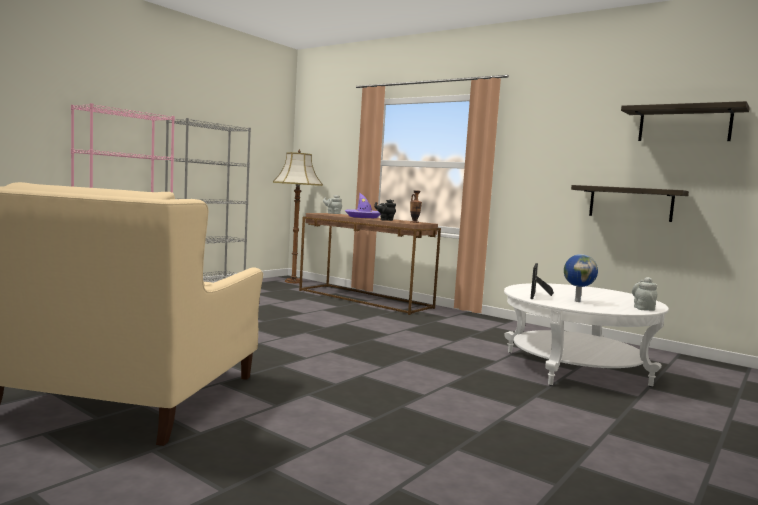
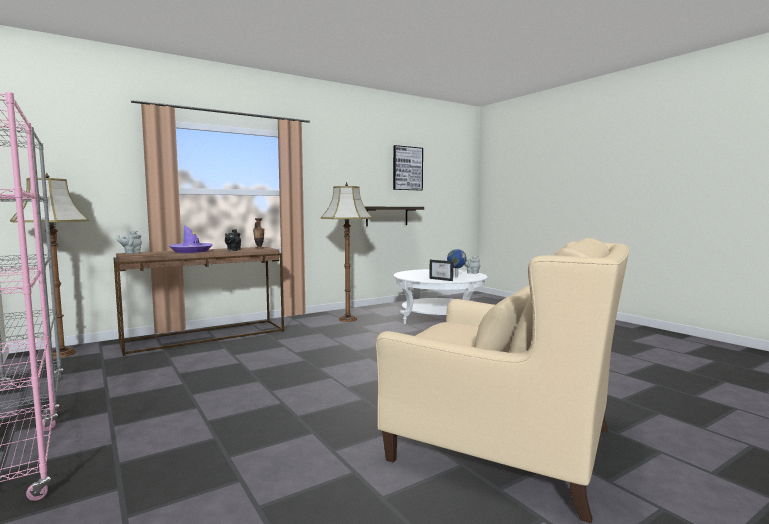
camera: 70 degrees left, 0 degrees up
(492, 330) = (347, 319): none -> floor lamp
(684, 124) = (407, 168): shelf -> picture

